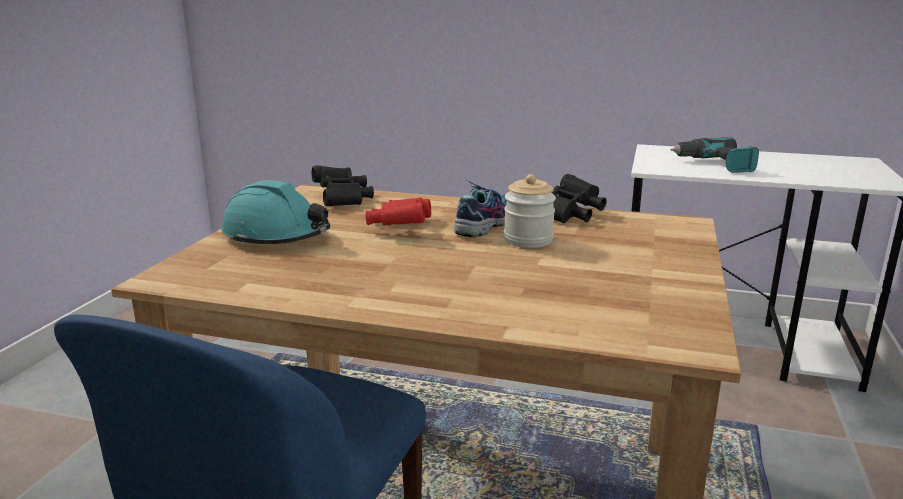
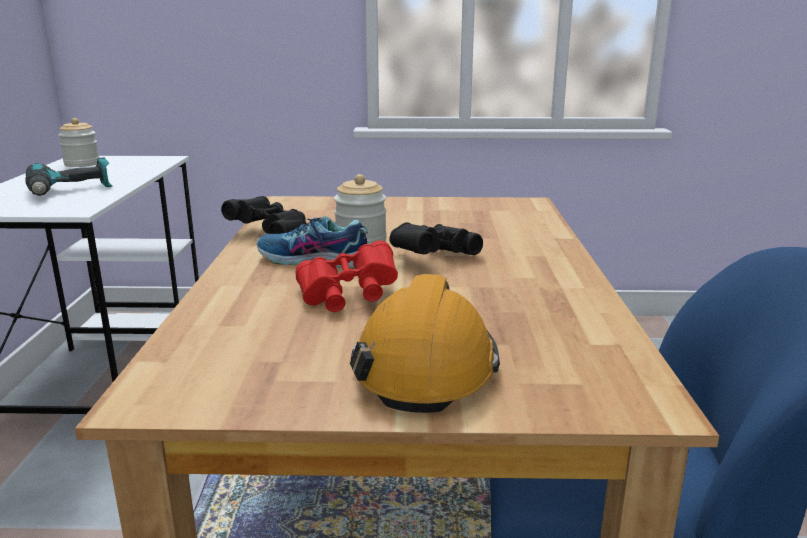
camera: 105 degrees left, 0 degrees up
(276, 236) = (425, 367): turquoise hard hat -> orange hard hat
(343, 199) = (210, 357): black binoculars -> black binoculars (430, 257)
(833, 162) = (82, 164): none -> jar

